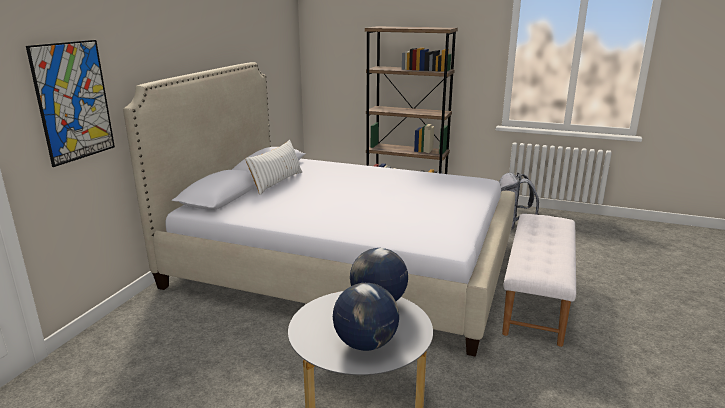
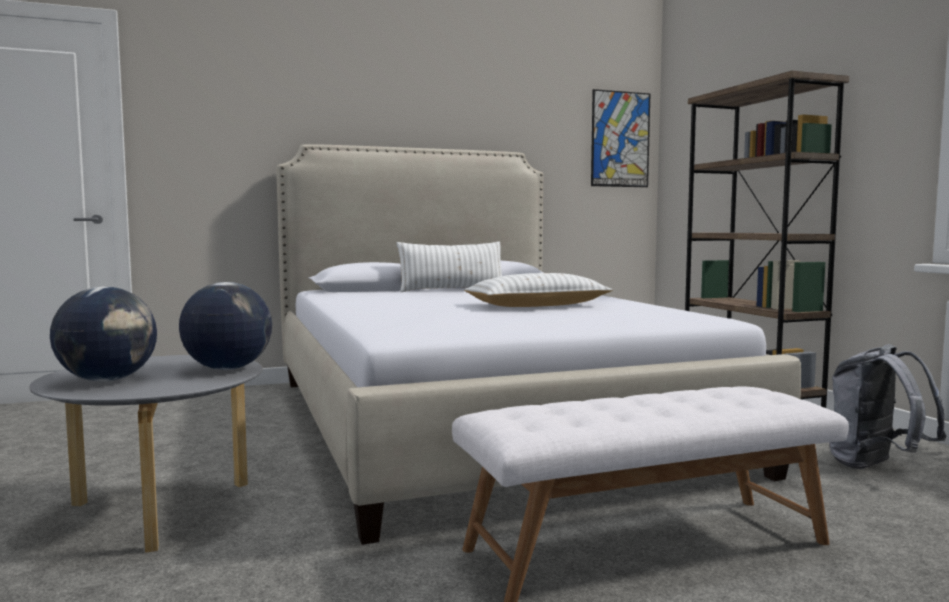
camera: 50 degrees right, 15 degrees down
(73, 101) = (223, 150): picture -> picture (620, 139)
(389, 190) = (537, 306): none -> white pillow

